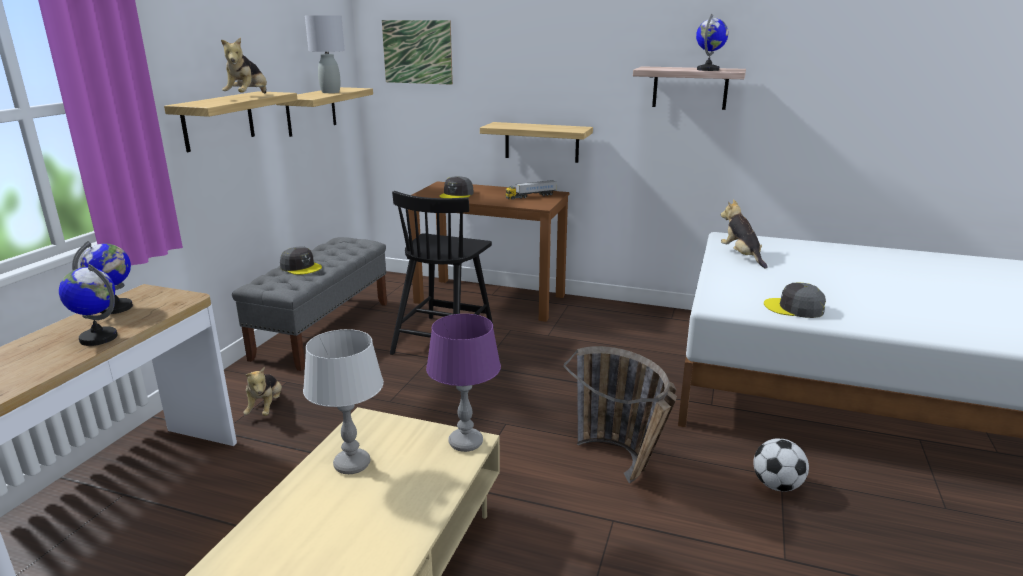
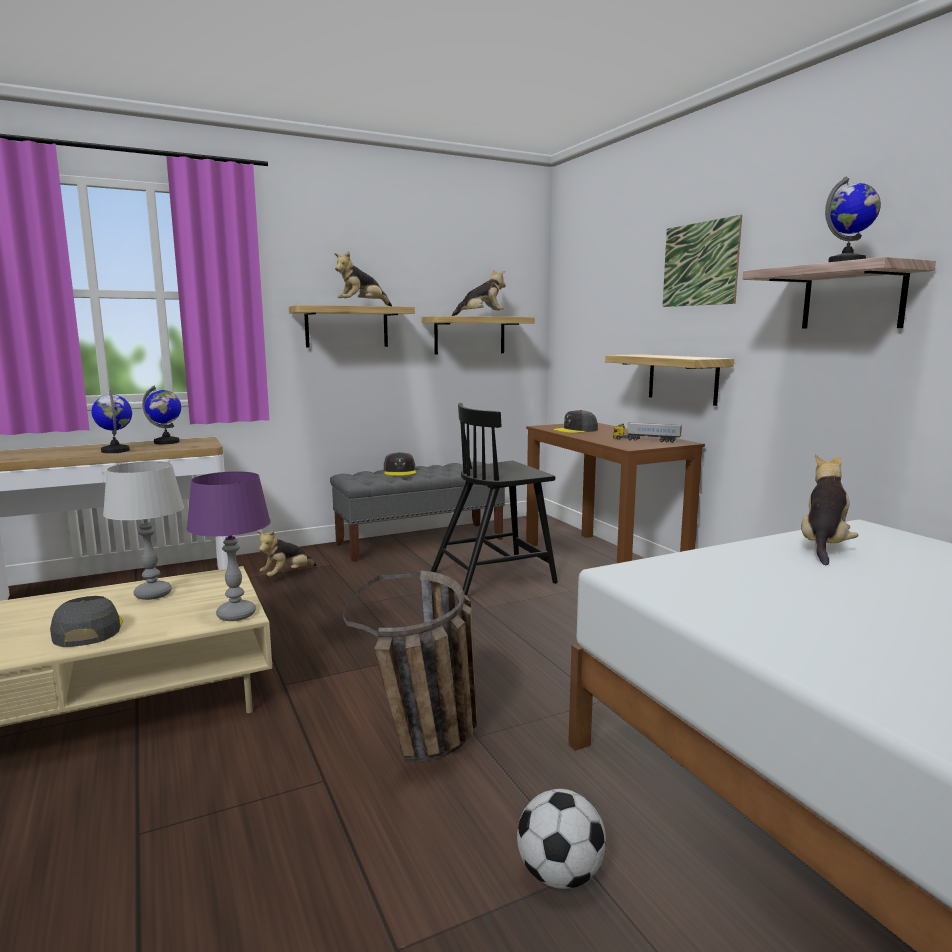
camera: 45 degrees right, 10 degrees down
(330, 92) = (481, 316): grey table lamp -> plush toy
(417, 52) = (588, 281): picture -> picture (700, 264)
(794, 308) = (733, 608): grey cap -> grey cap (88, 630)

